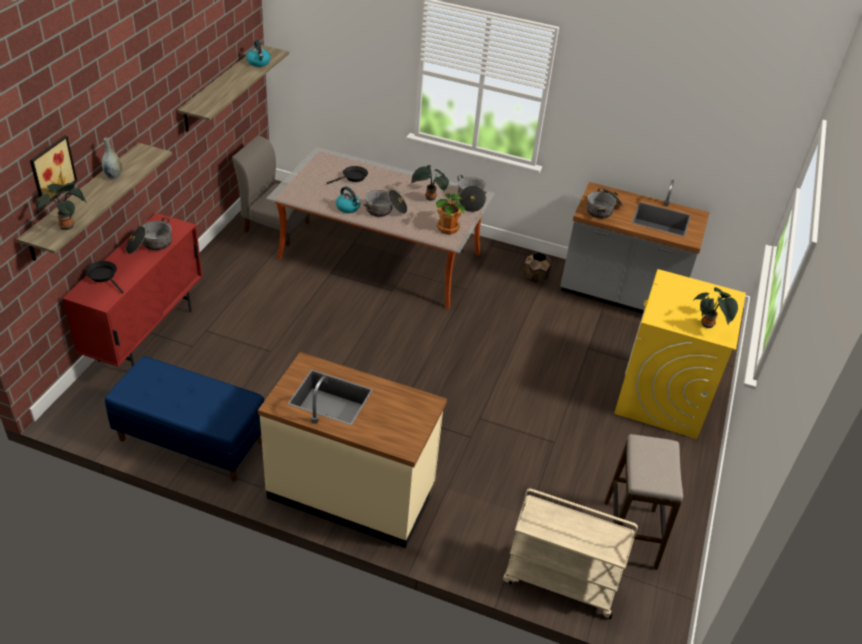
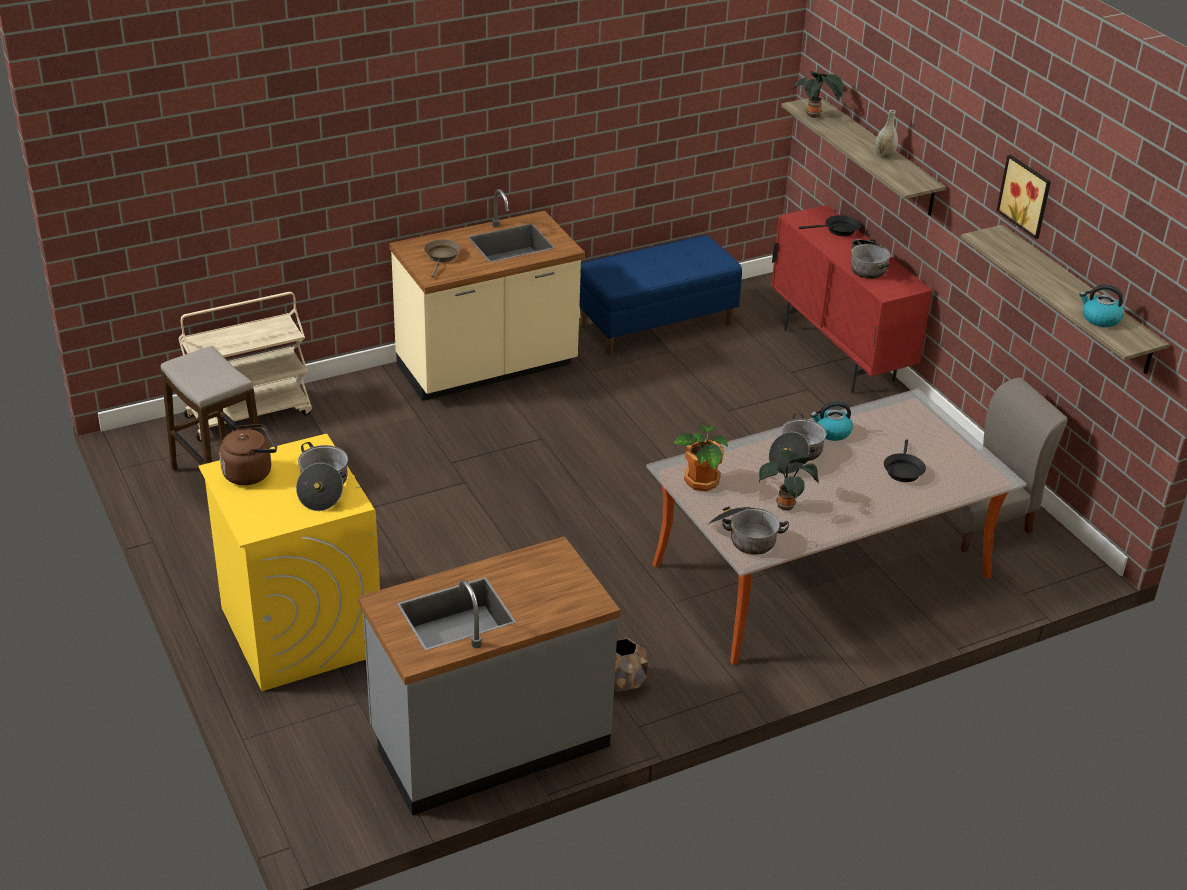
camera: 135 degrees right, 5 degrees down
(51, 169) = (863, 81): picture -> picture (1026, 195)
(397, 417) = (442, 257): none -> brown frying pan
(603, 209) = (543, 572): cooking pot -> cooking pot (323, 487)
(708, 326) = (250, 473): potted plant -> brown kettle

